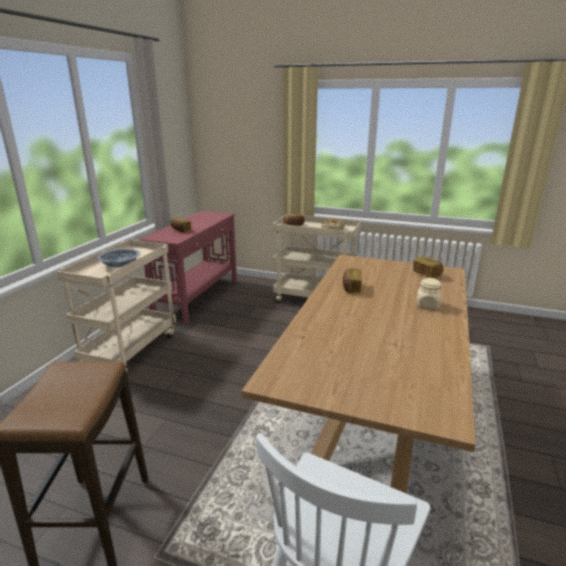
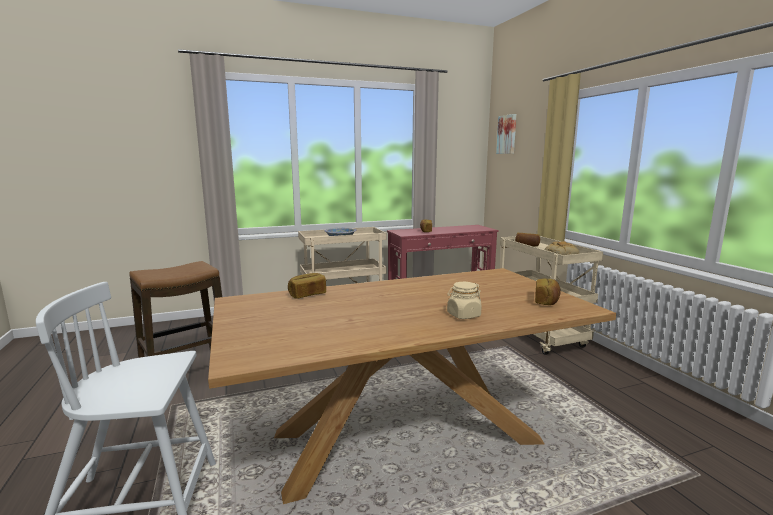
camera: 50 degrees right, 10 degrees down
(221, 114) = (507, 134): none -> picture
(351, 288) = (436, 285): bread -> bread (307, 294)

